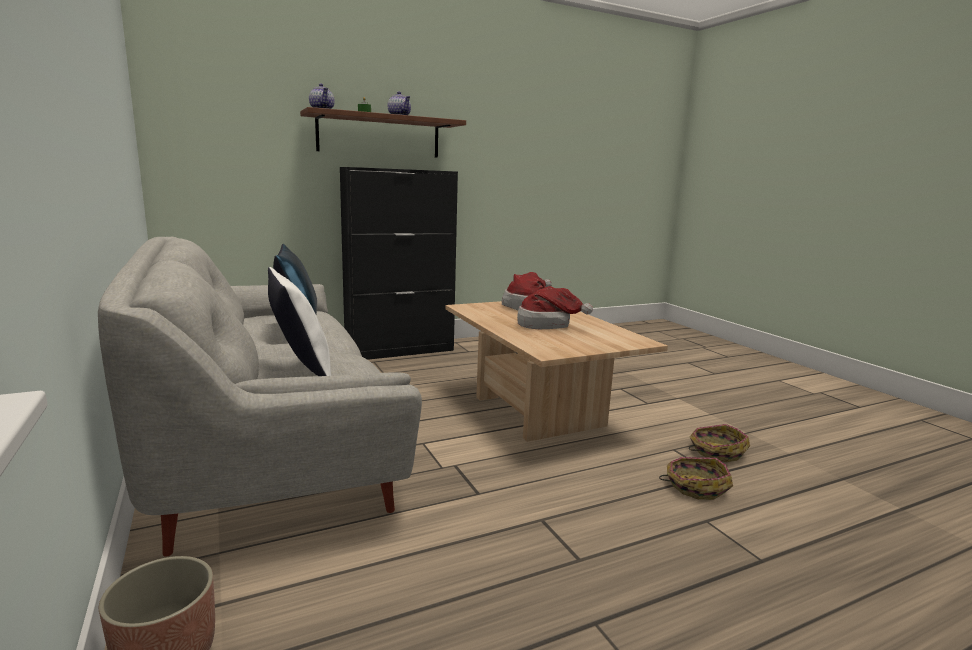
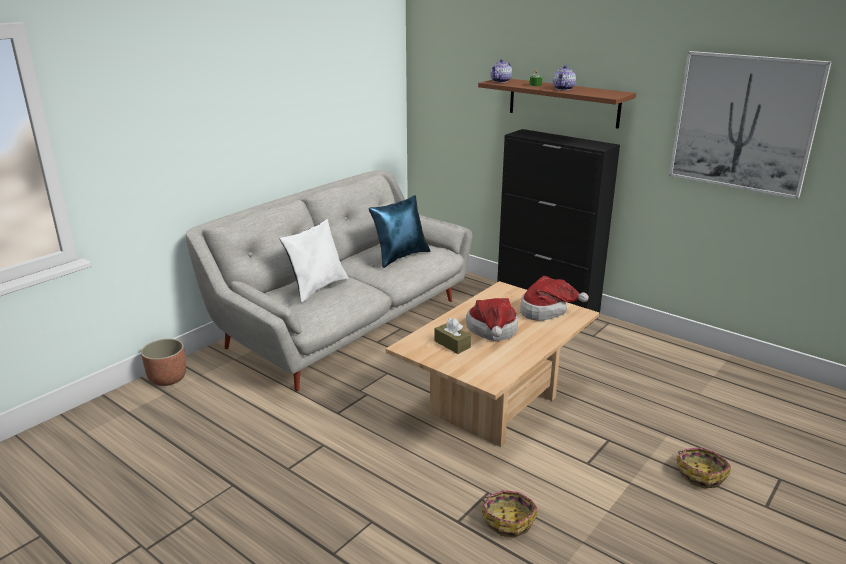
camera: 65 degrees right, 10 degrees up
(531, 144) = (744, 123): none -> picture
(559, 339) = (452, 344): none -> brown tissue box
(695, 486) = (424, 511): basket -> basket (700, 474)

